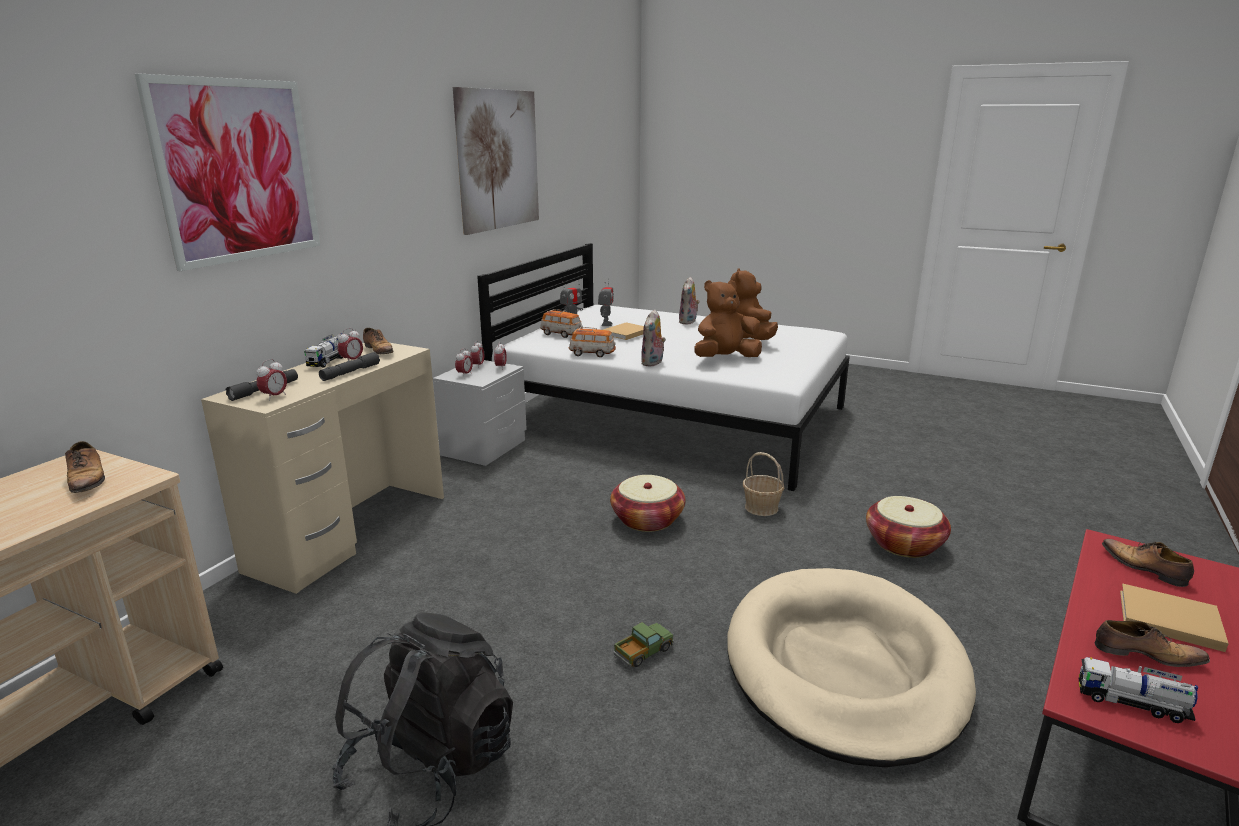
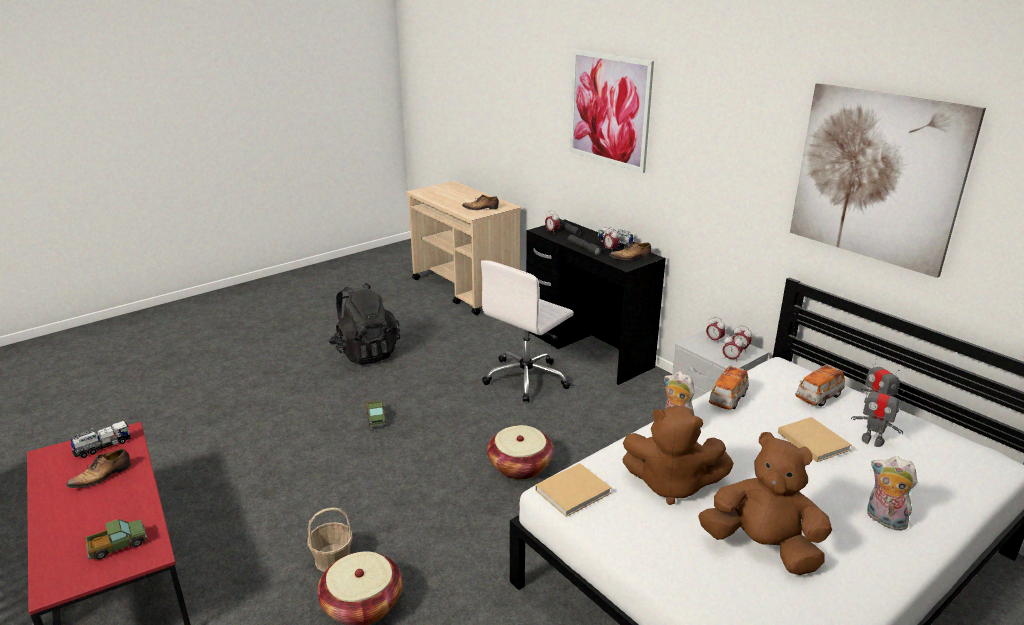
camera: 115 degrees right, 5 degrees up
(350, 531) = (588, 349): beige desk -> black desk
(456, 558) = (527, 378): none -> white office chair
(725, 359) = (671, 485): brown plush toy -> brown plush toy turned 105 degrees clockwise
(761, 508) = (493, 540): basket -> basket (332, 559)
(844, 668) = (287, 484): beige dog bed -> none
(1144, 568) = (118, 546): shoe -> toy truck
(1166, 619) = (95, 509): beige book -> beige book (574, 491)

